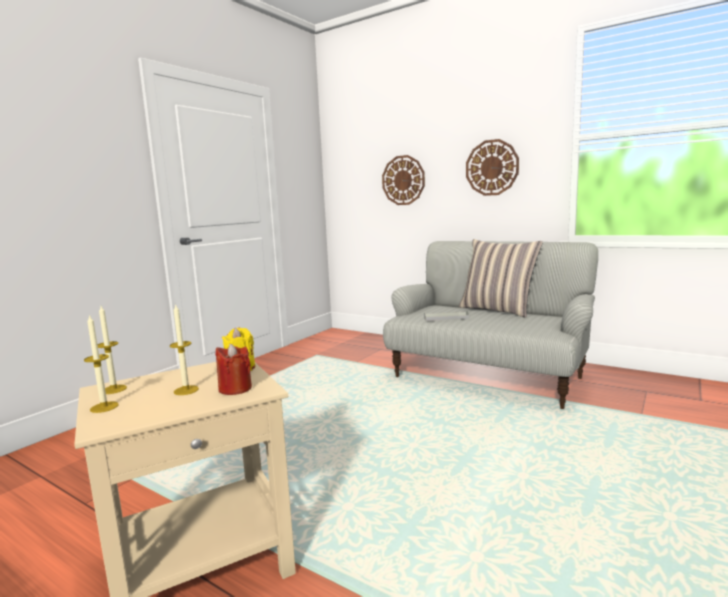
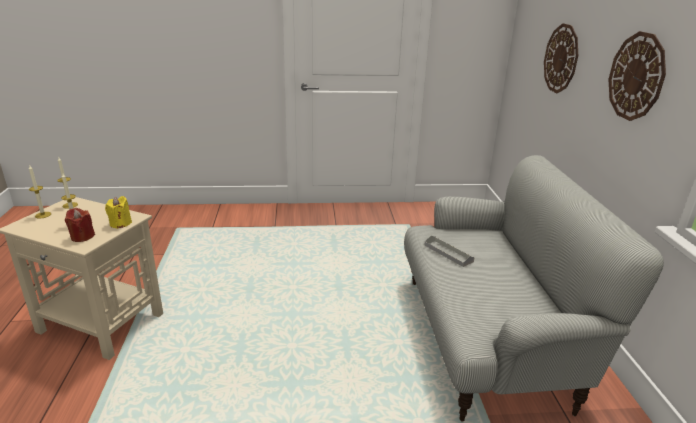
camera: 50 degrees right, 15 degrees up
(498, 310) = (528, 274): pillow -> none

